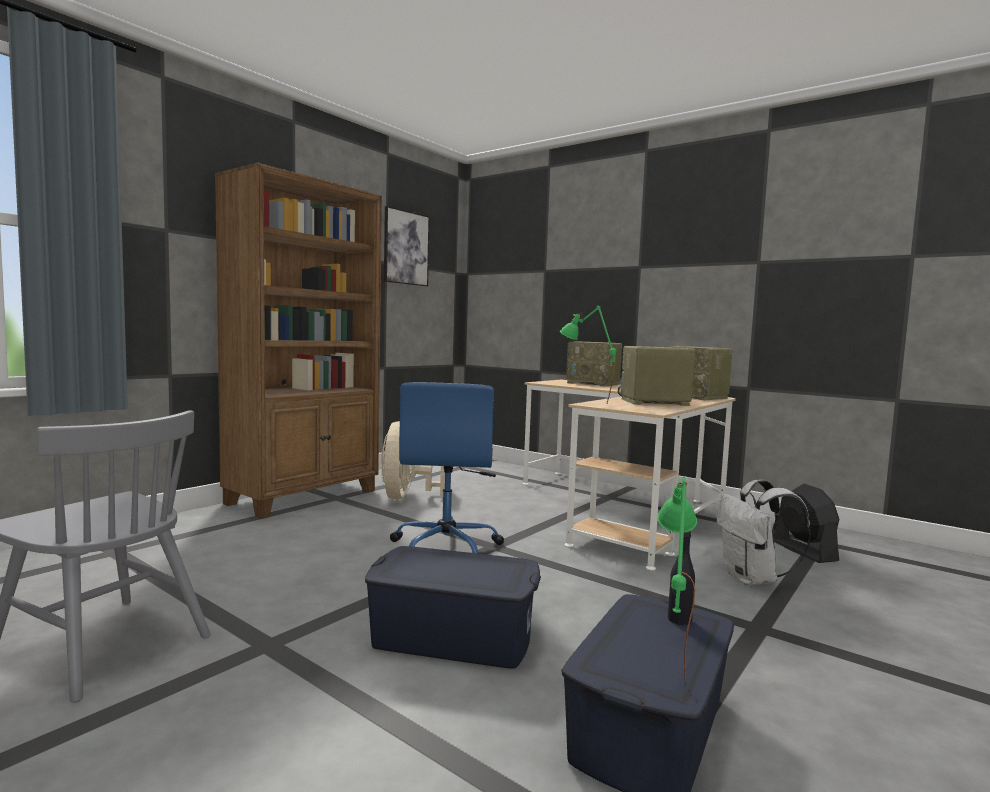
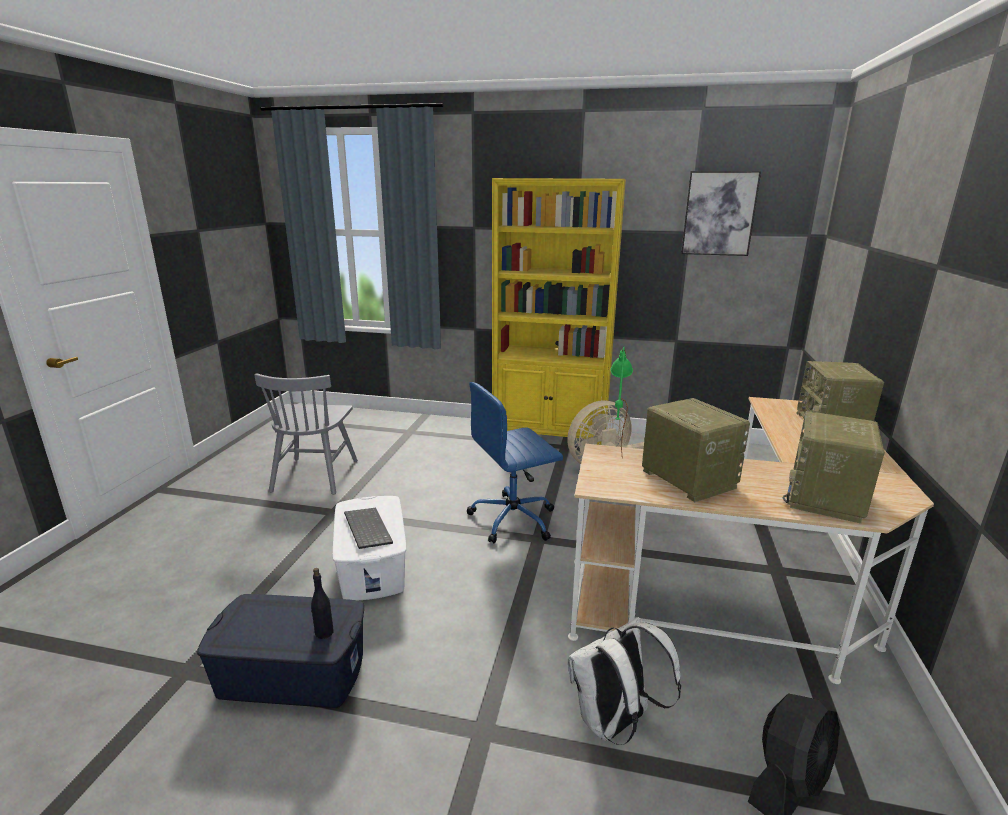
camera: 65 degrees right, 15 degrees up
(304, 497) = (551, 437): brown bookcase -> yellow bookcase
(453, 636) = (373, 565): blue storage box -> white storage box
(465, 571) = (366, 529): none -> keyboard
(668, 660) = (261, 633): green table lamp -> none

